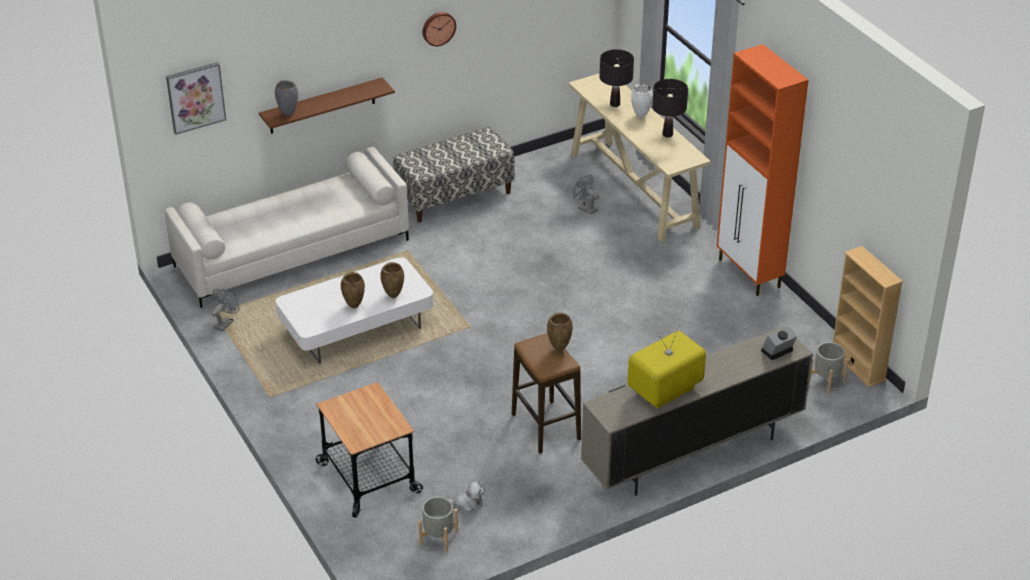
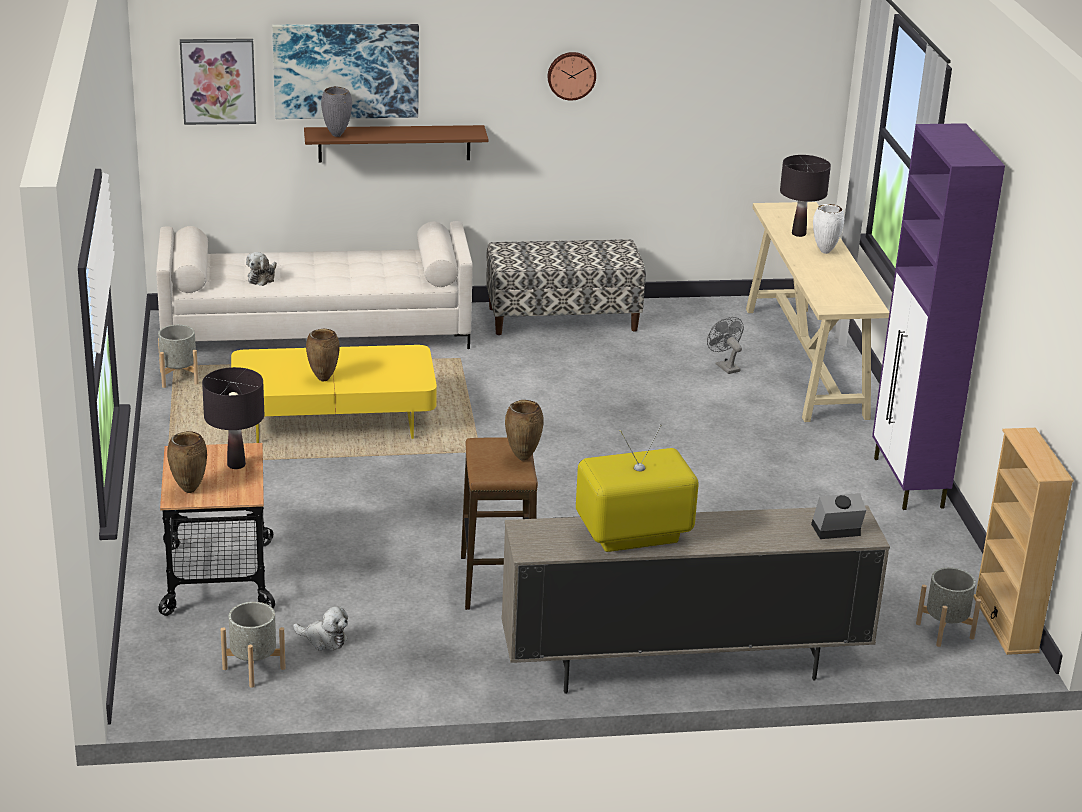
camera: 20 degrees right, 10 degrees down
(225, 323) = (179, 378): grey fan -> grey planter
(257, 231) = (262, 278): none -> plush toy
(284, 66) = (346, 70): none -> picture
(356, 328) = (333, 419): white coffee table -> yellow coffee table
(393, 296) = (380, 380): brown vase -> brown vase (188, 490)
(667, 134) = (848, 275): black table lamp -> black table lamp (236, 464)
(749, 274) = (908, 483): orange cabinet -> purple cabinet

